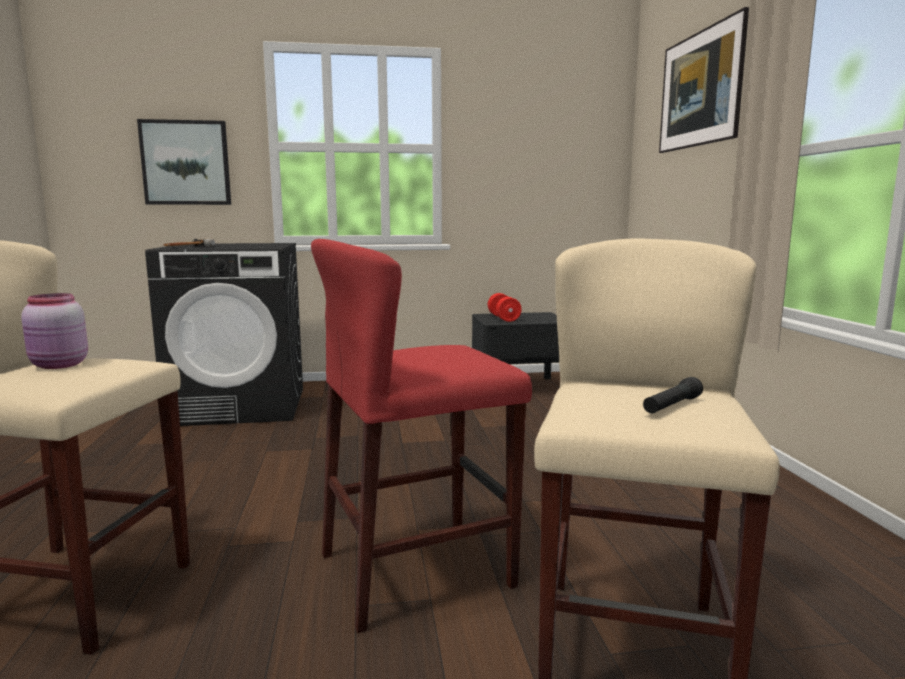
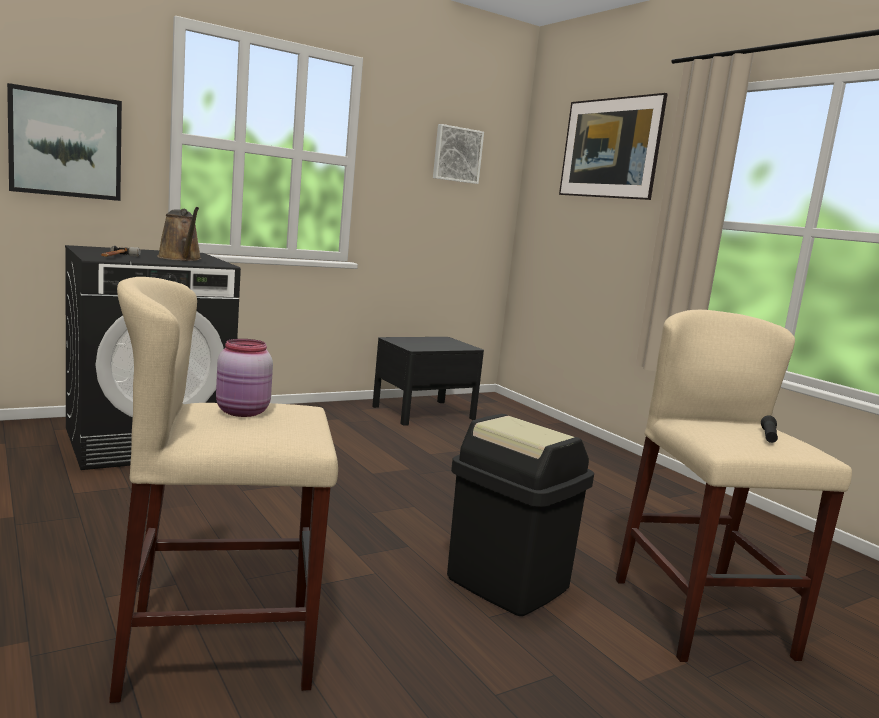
camera: 25 degrees left, 0 degrees up
(247, 246) = (181, 259): none -> brown watering can
(417, 570) = (506, 583): red stool -> black trash can
(503, 318) = (416, 343): red dumbbell -> none
(552, 128) = (456, 154): none -> picture

